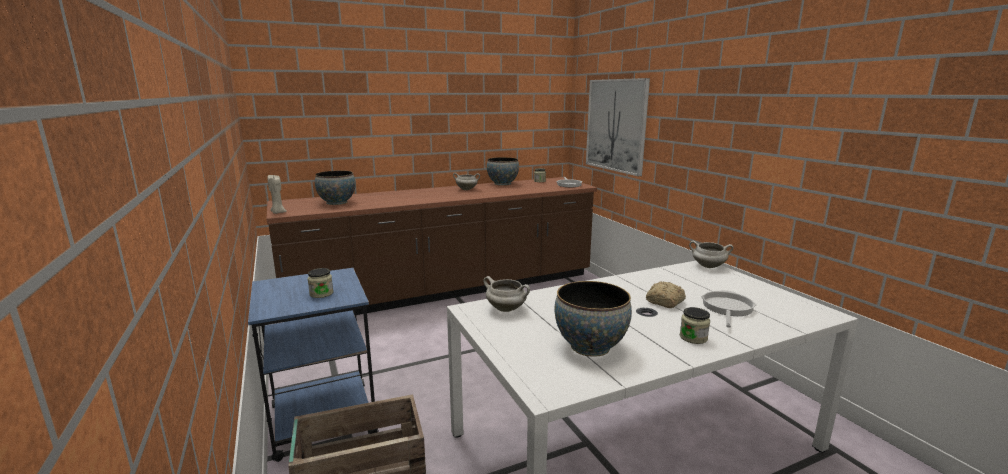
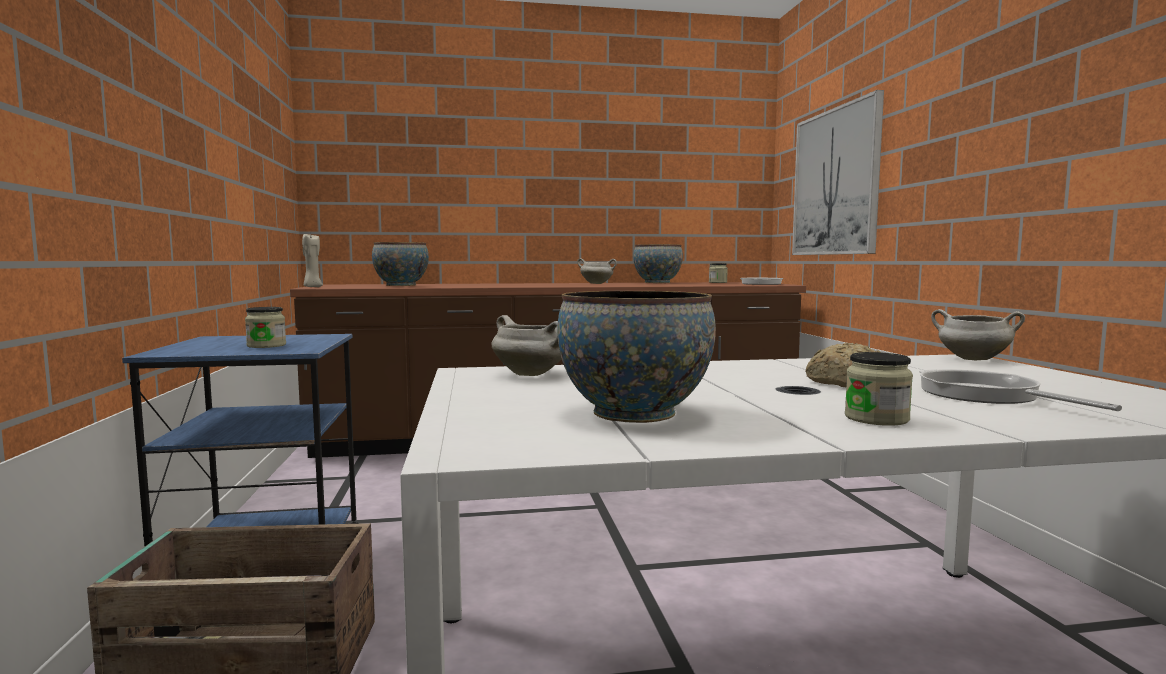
camera: 15 degrees right, 10 degrees down
(727, 308) = (985, 395): frying pan -> frying pan turned 60 degrees counterclockwise

